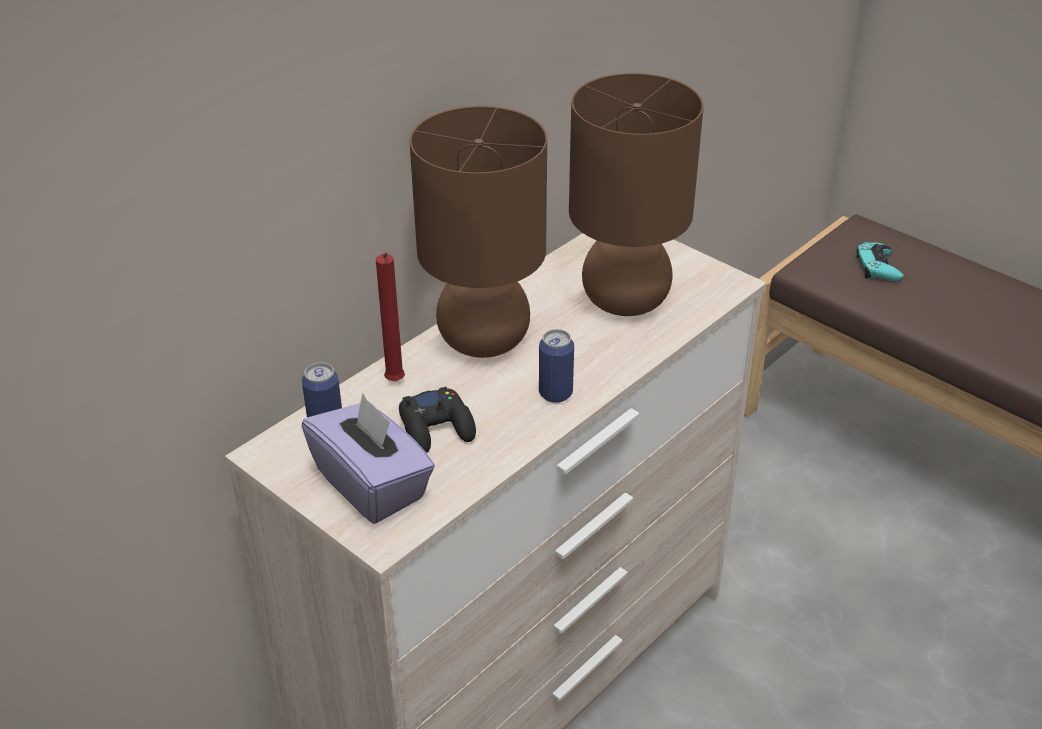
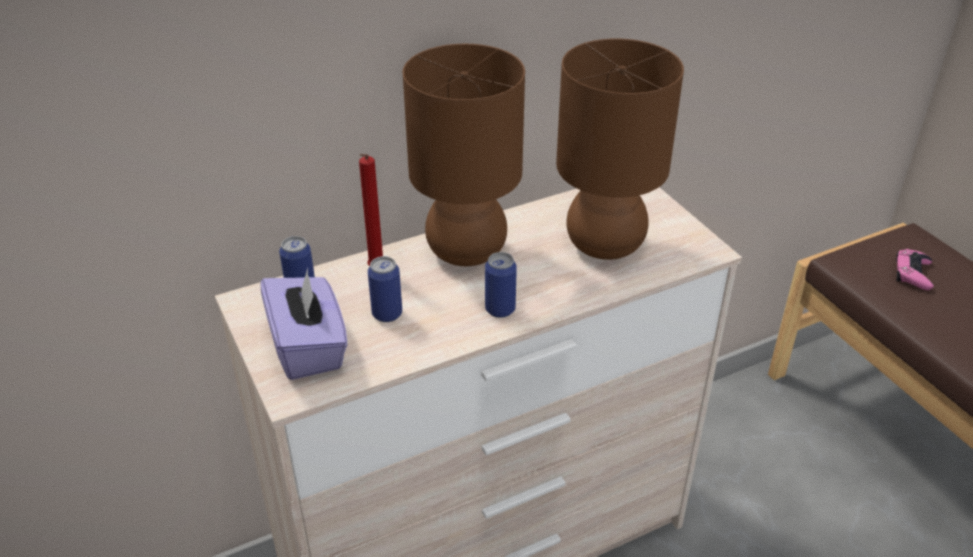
camera: 20 degrees right, 0 degrees up
(437, 428) = (387, 314): black game controller -> can
(877, 267) = (912, 274): turquoise game controller -> pink game controller

